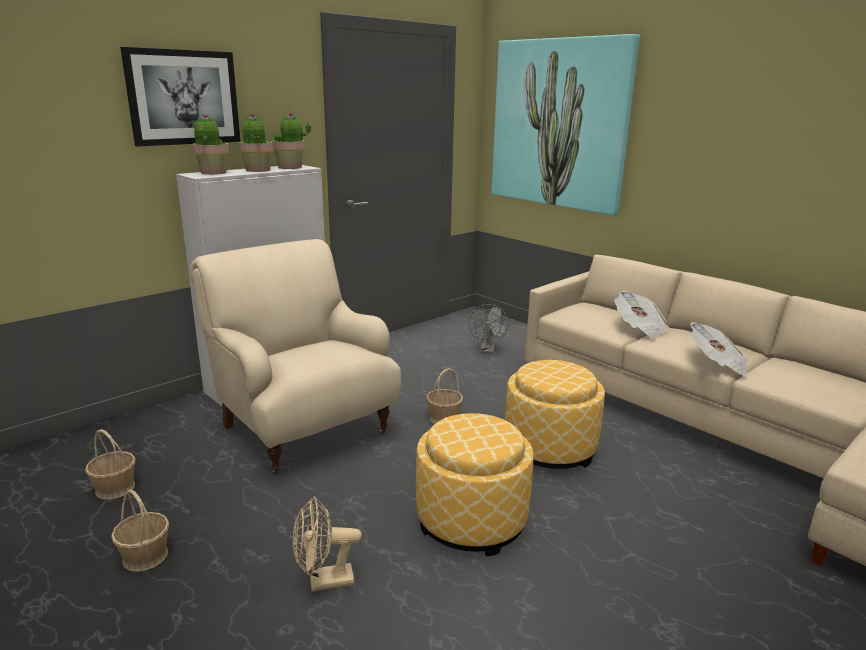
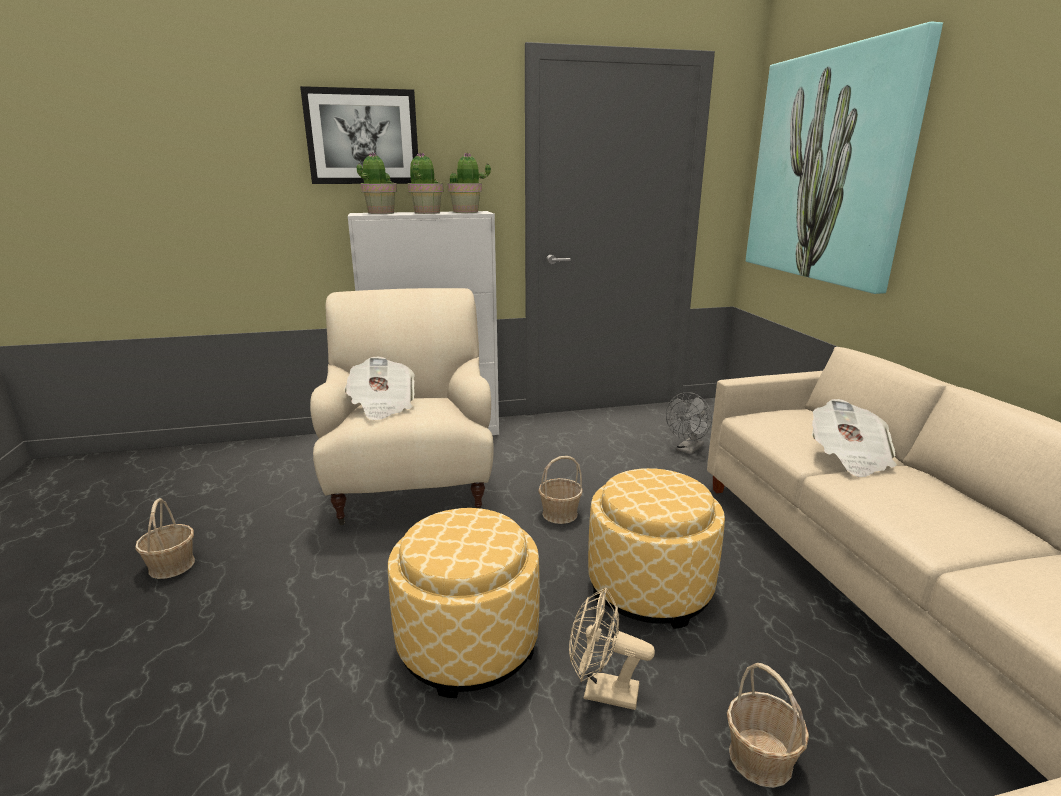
camera: 30 degrees right, 0 degrees up
(115, 488) = (220, 498): basket -> basket (760, 759)
(324, 582) = (263, 652): beige fan -> beige fan (601, 692)
(717, 364) = (931, 538): newspaper -> newspaper (382, 406)

